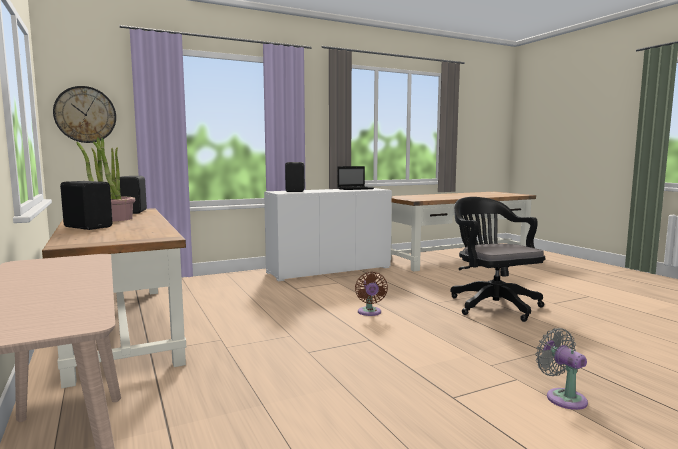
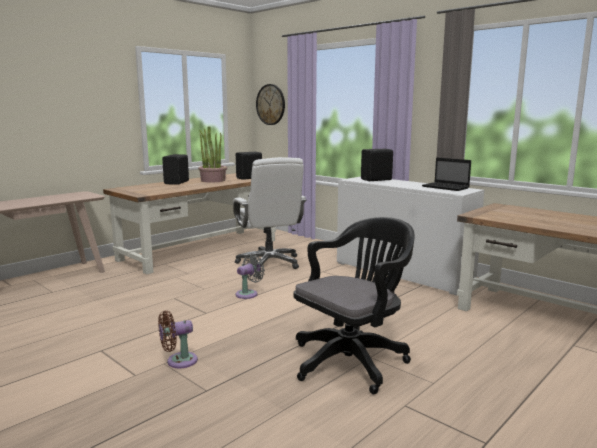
camera: 70 degrees right, 5 degrees up
(239, 301) = (269, 263): none -> white office chair
(369, 312) = (275, 305): brown fan -> brown fan (178, 361)
(562, 397) = (99, 395): grey fan -> grey fan (248, 294)

